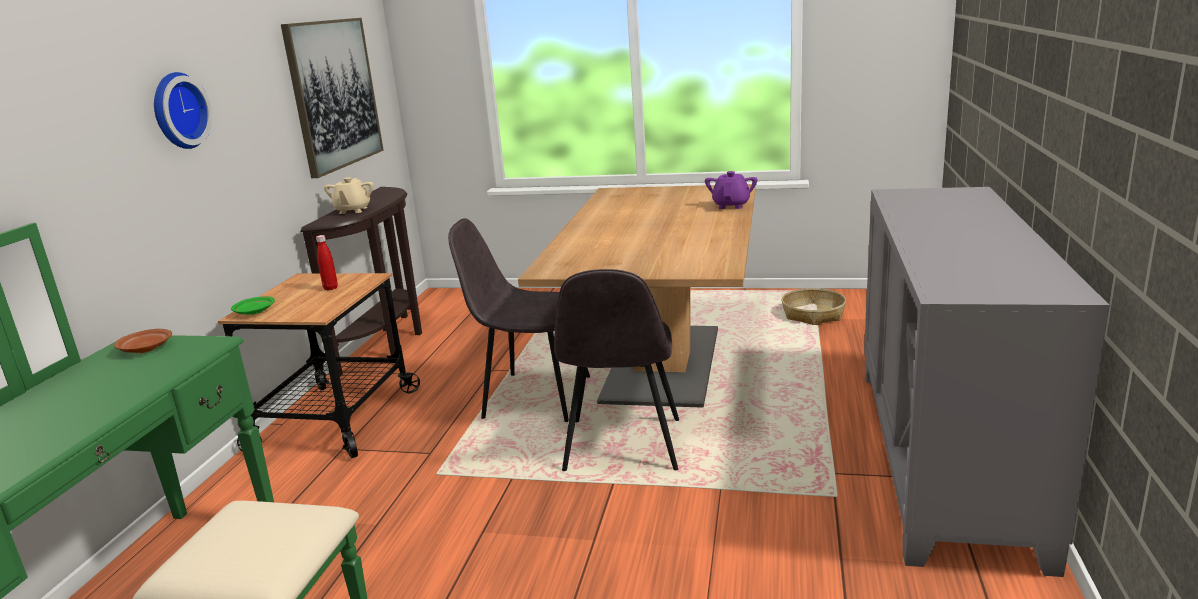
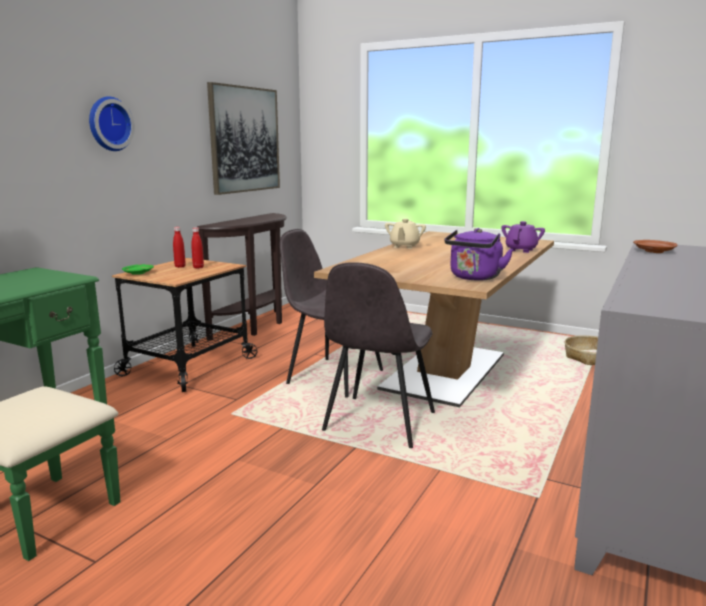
camera: 15 degrees right, 5 degrees down
(145, 349) = (35, 275): brown plate -> brown plate (653, 251)
(303, 290) = (180, 266): none -> red bottle
(353, 210) = (239, 221): beige teapot -> beige teapot (404, 246)
(713, 259) = (474, 278): none -> purple kettle

